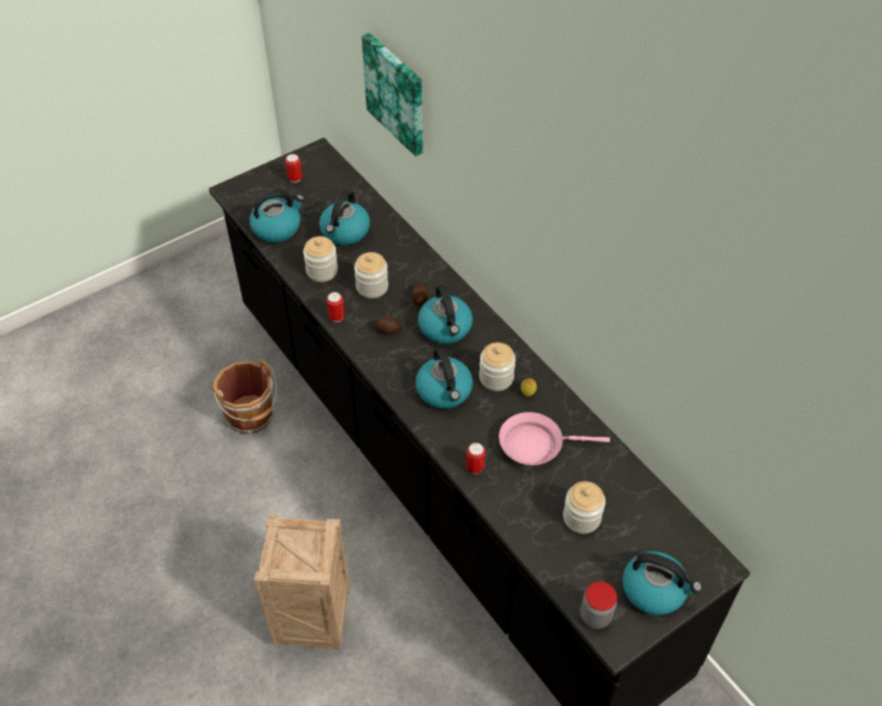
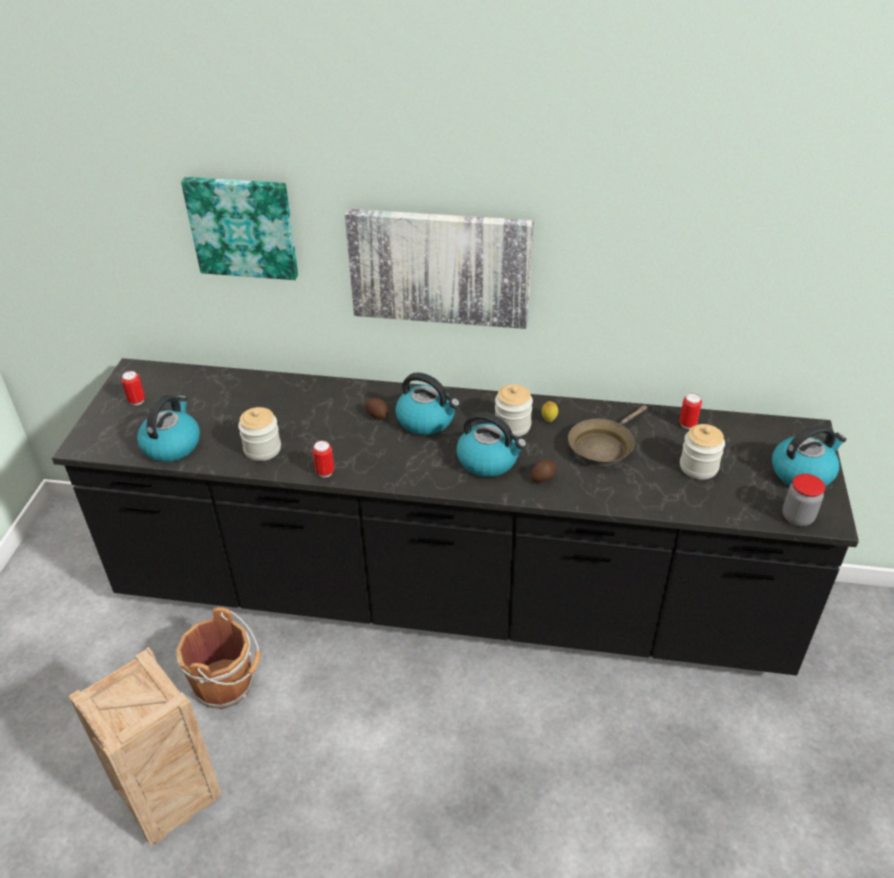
camera: 45 degrees left, 10 degrees down
(315, 619) = (487, 791): crate -> crate (171, 796)
(345, 232) = (243, 410): kettle -> none
(372, 287) = (324, 432): jar -> none
(388, 331) = (383, 452): potato -> potato (544, 477)
(475, 467) = (585, 492): can -> can (687, 424)
(504, 214) = (440, 267): none -> picture
(536, 444) = (603, 446): pink frying pan -> brown frying pan

